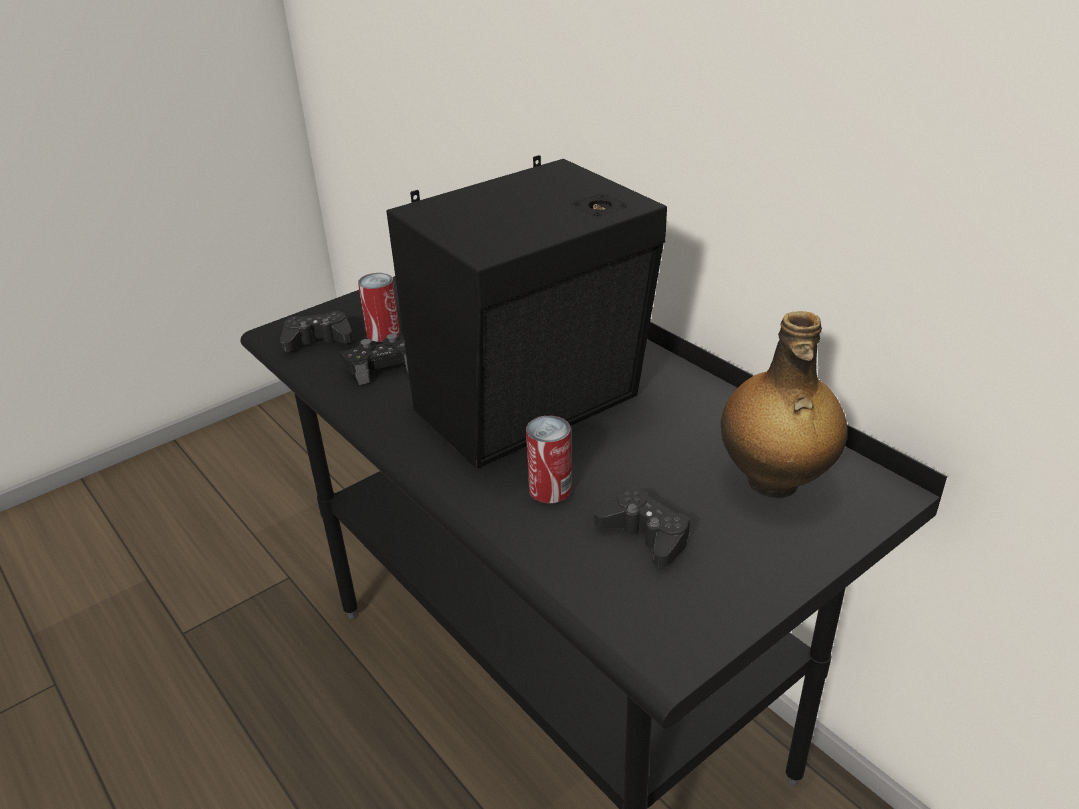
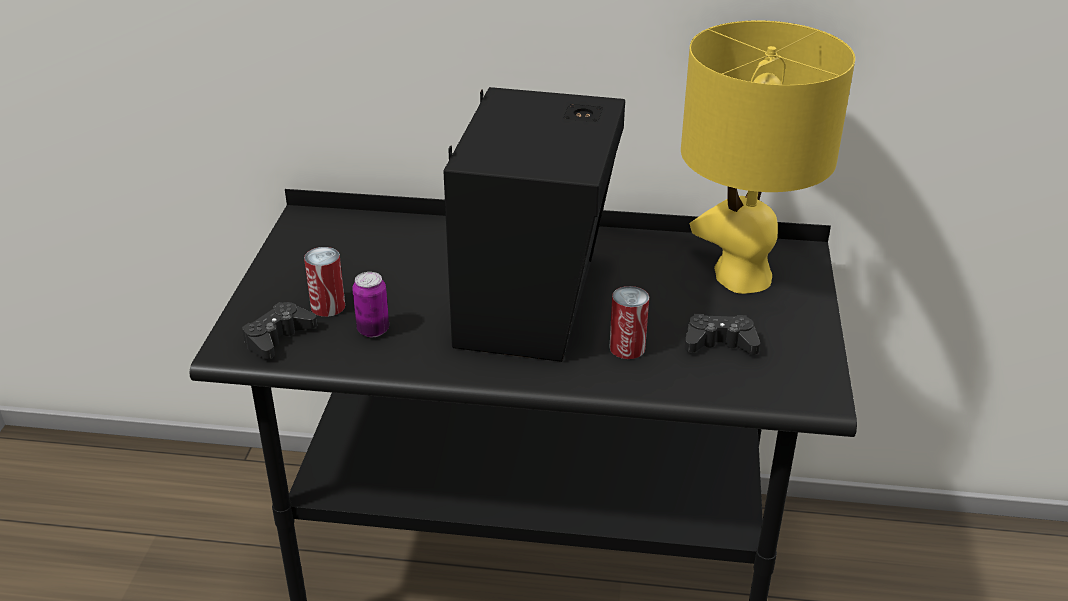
camera: 45 degrees left, 0 degrees up
(383, 366) = (373, 330): black game controller -> can
(773, 482) = (741, 276): bottle -> yellow table lamp

